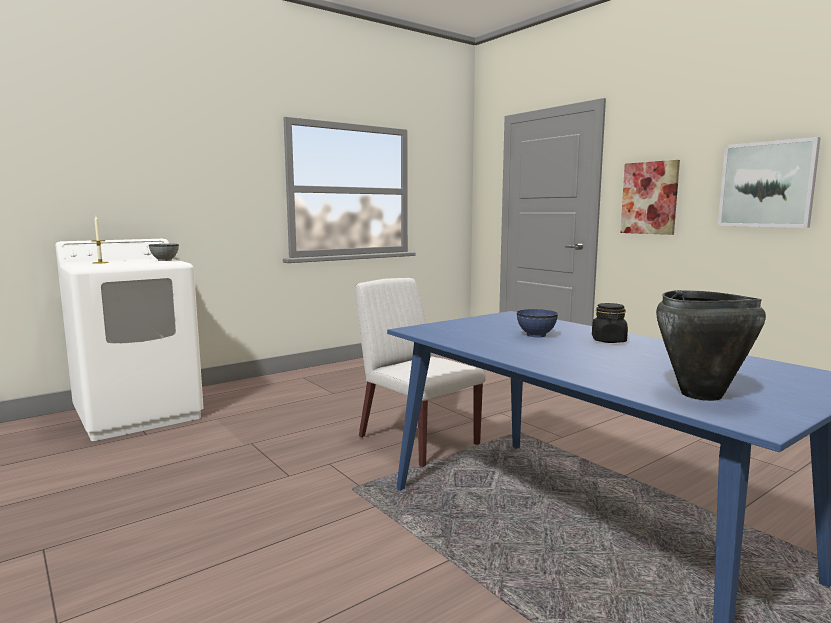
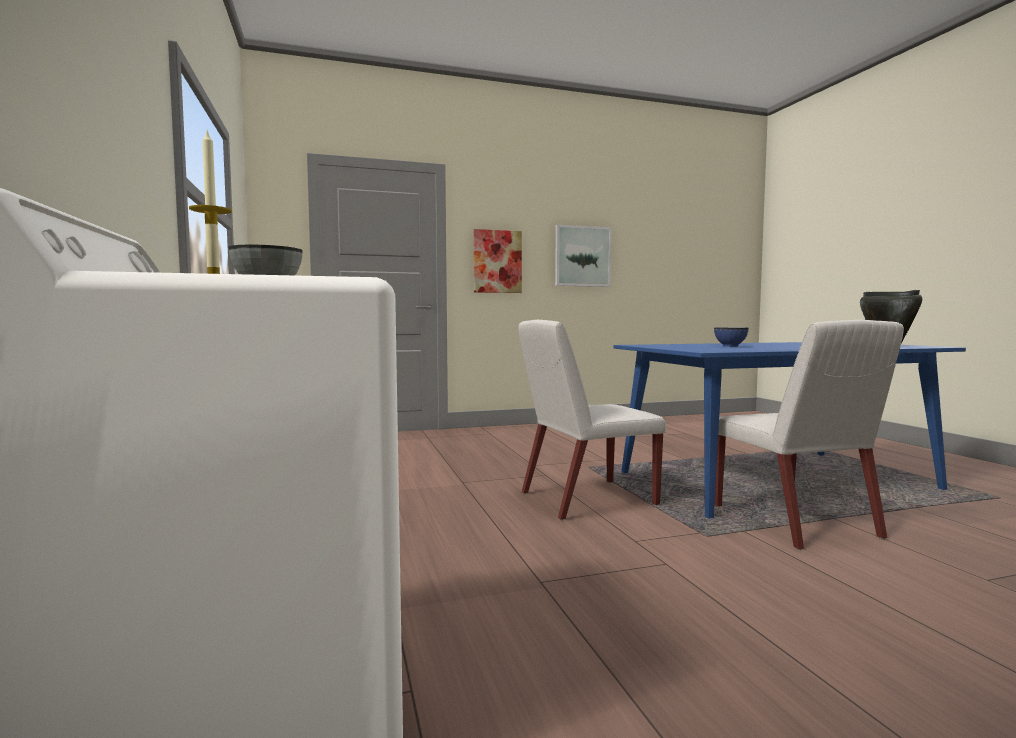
camera: 70 degrees left, 5 degrees down
(418, 533) = (795, 522): none -> white chair
(608, 340) = (748, 344): black jar -> none

